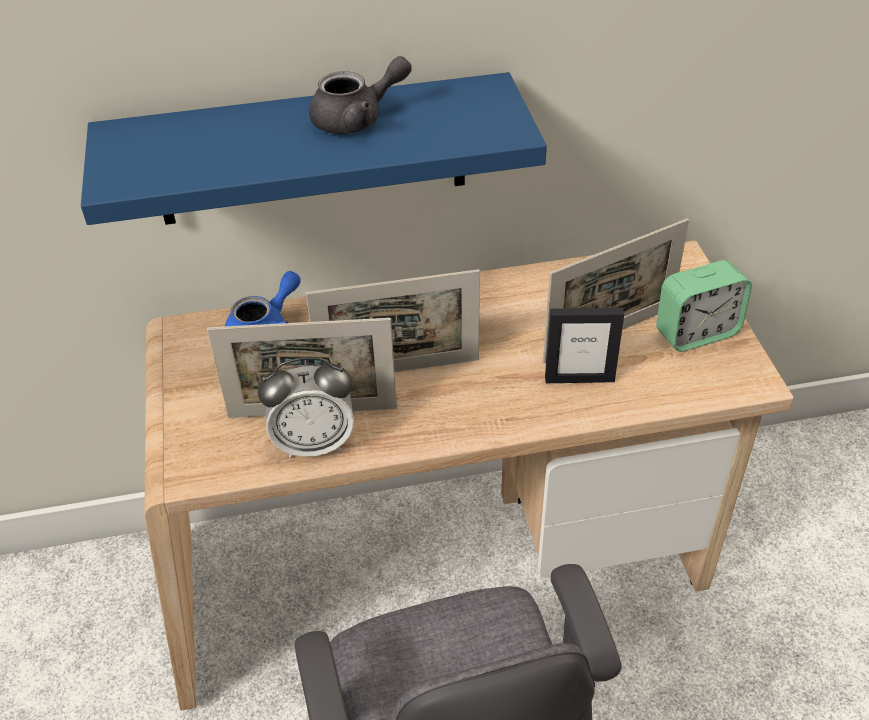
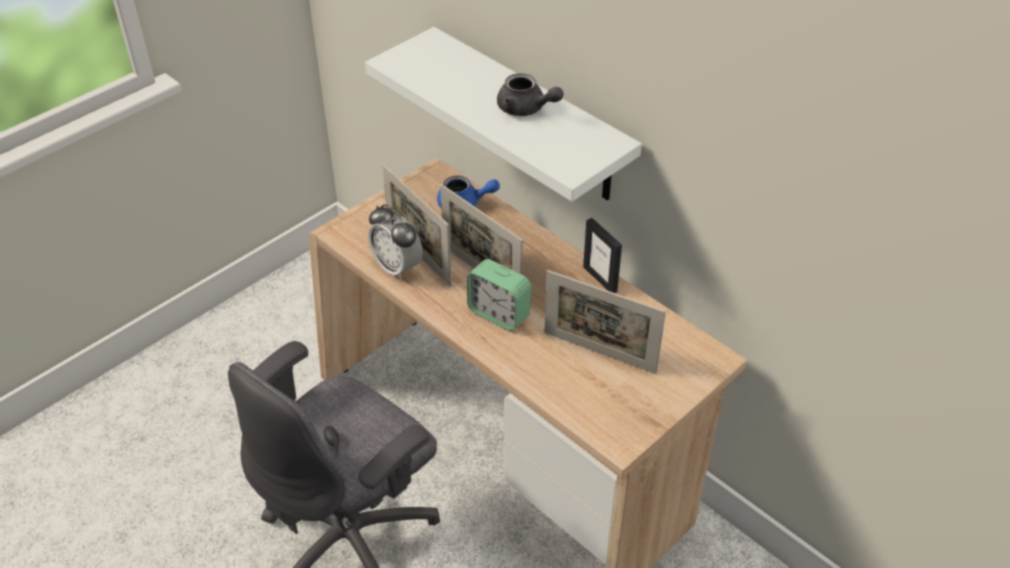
camera: 55 degrees right, 0 degrees up
(311, 151) = (530, 116): blue shelf -> white shelf
(579, 378) = (544, 355): picture frame -> picture frame (600, 279)
(696, 333) = (642, 395): alarm clock -> alarm clock (499, 314)

